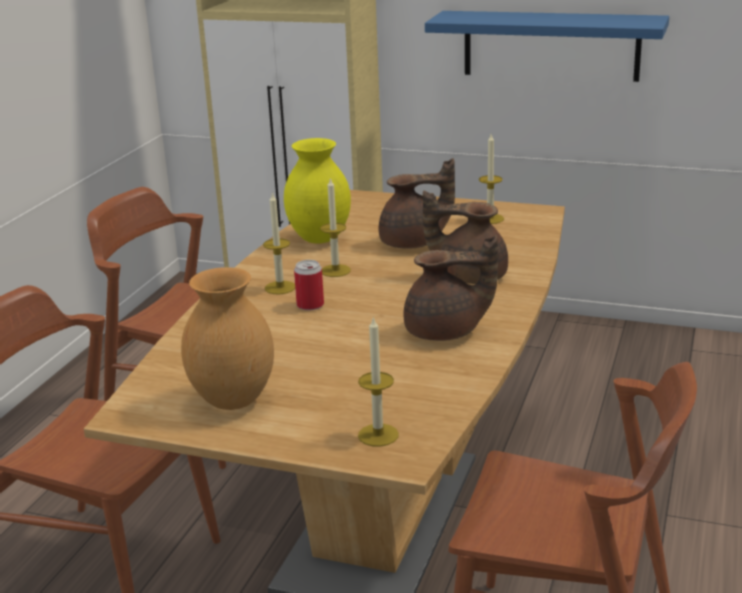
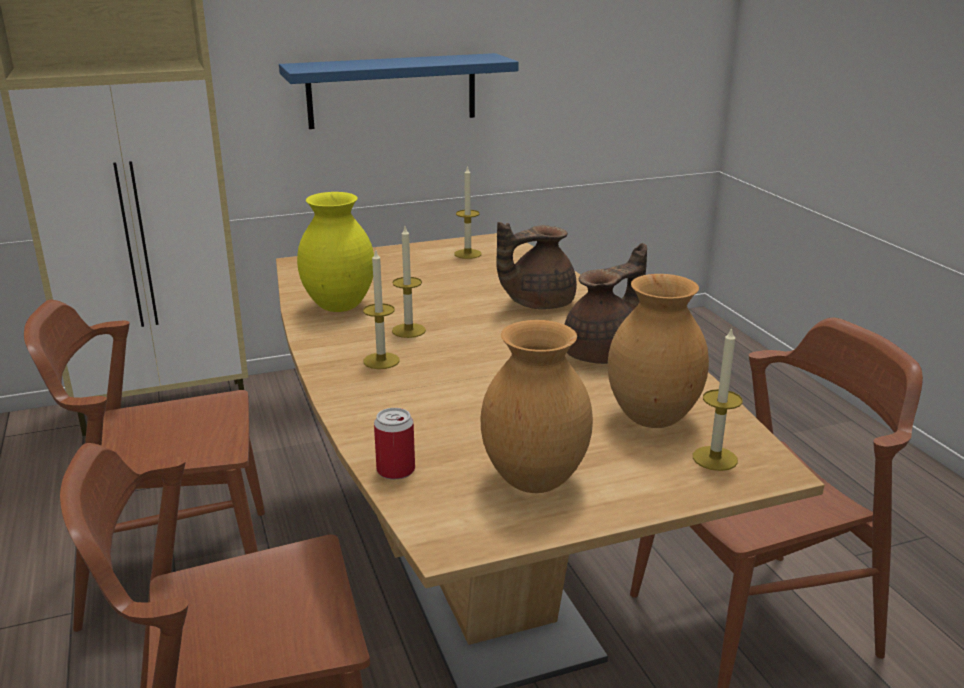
camera: 40 degrees left, 0 degrees up
(310, 305) = (442, 368): can -> can (396, 470)
(386, 391) = (650, 419): none -> brown vase
(414, 243) = (438, 288): brown teapot -> none

